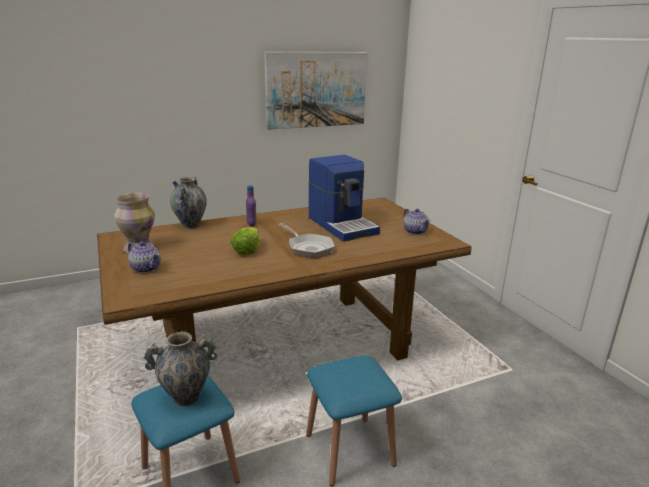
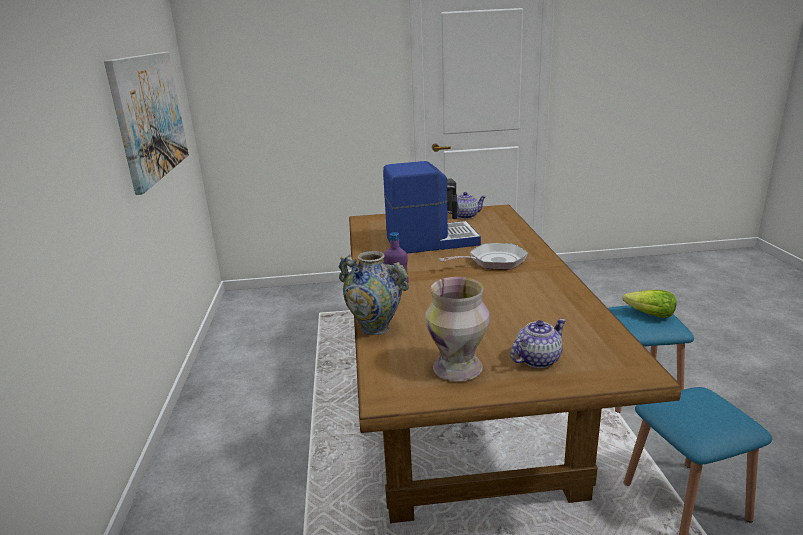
camera: 70 degrees left, 0 degrees up
(186, 397) = (705, 406): vase -> none
(247, 250) = (489, 292): lettuce -> lettuce (649, 315)

